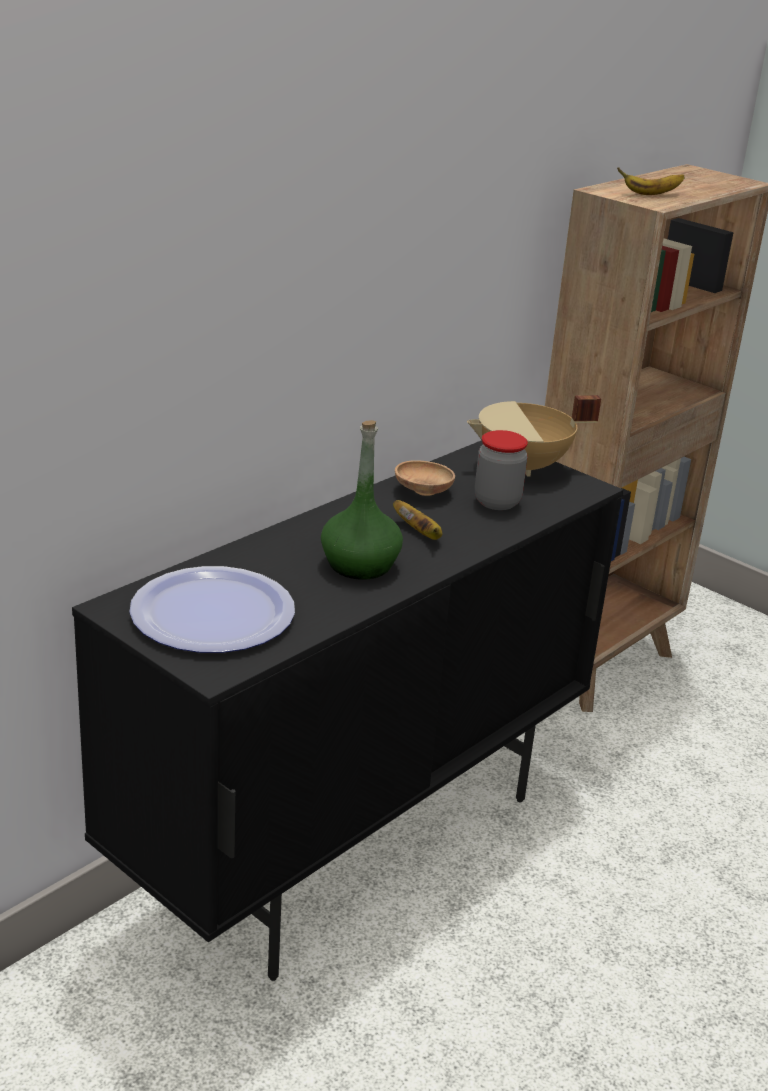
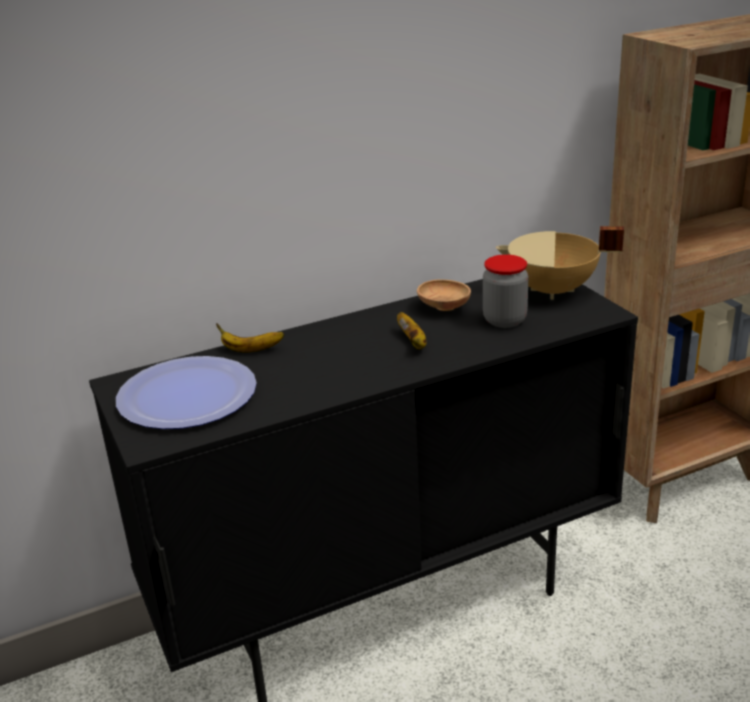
camera: 25 degrees right, 0 degrees up
(359, 565) = (339, 366): green bottle -> none
(651, 194) = (698, 35): banana -> banana (250, 350)

